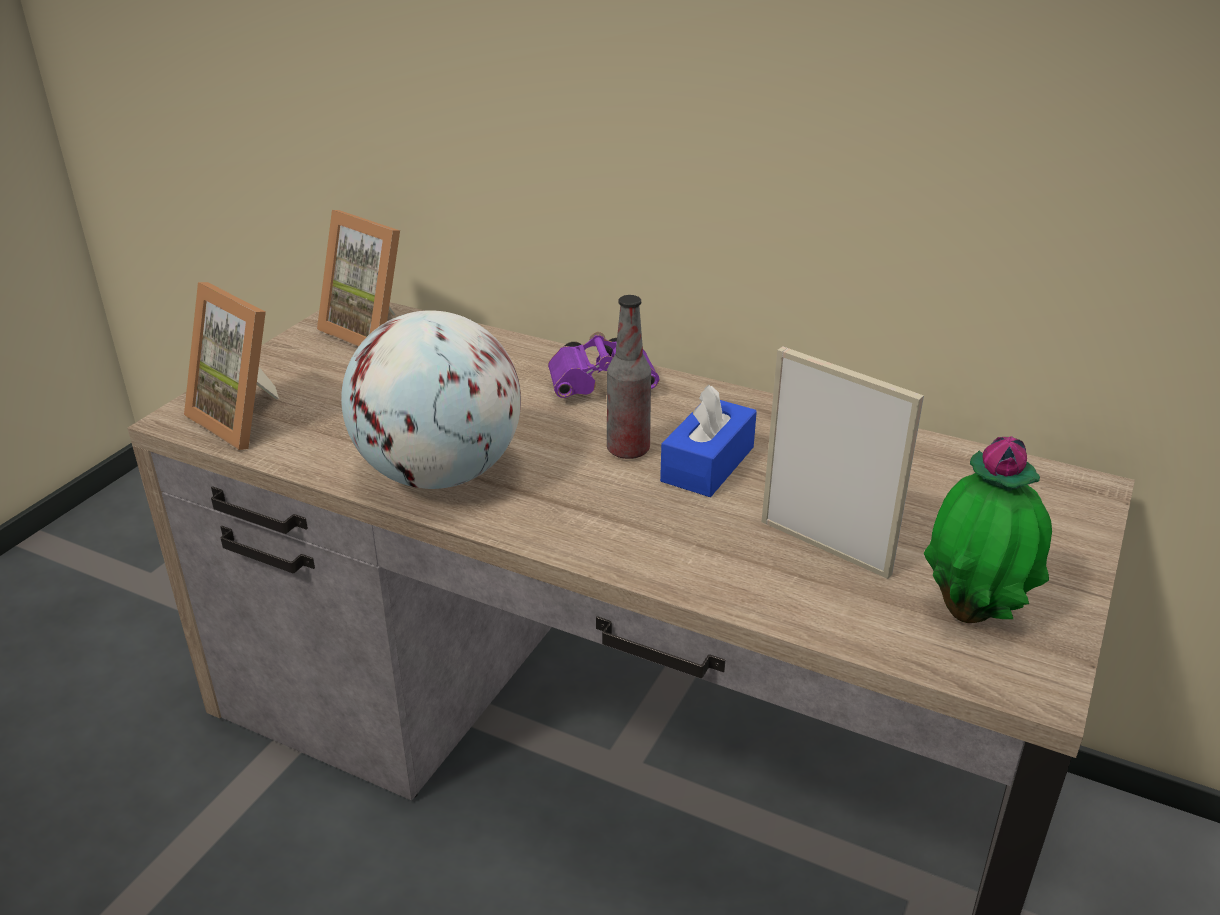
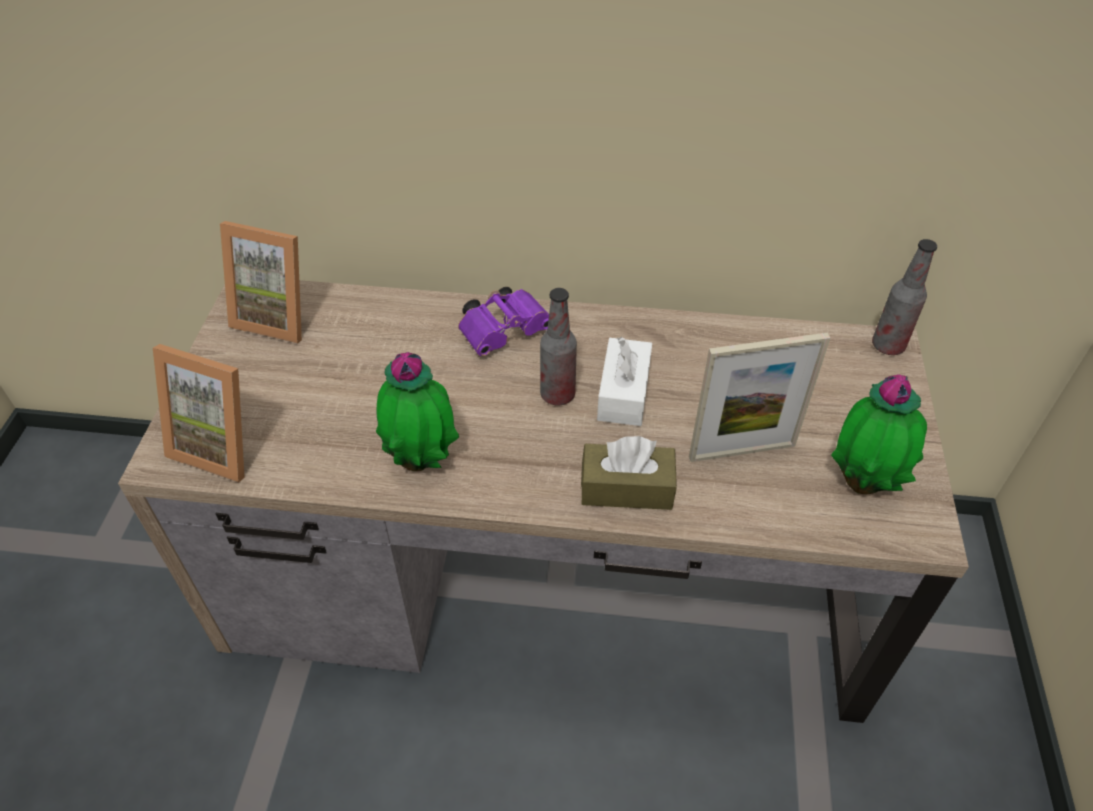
camera: 20 degrees left, 15 degrees up
(439, 474) = (422, 460): globe -> potted plant
(657, 549) = (626, 488): none -> brown tissue box
(707, 464) = (623, 393): blue tissue box -> white tissue box
(824, 547) = (742, 451): picture frame -> picture frame turned 150 degrees clockwise
(1084, 488) = (888, 346): none -> bottle

